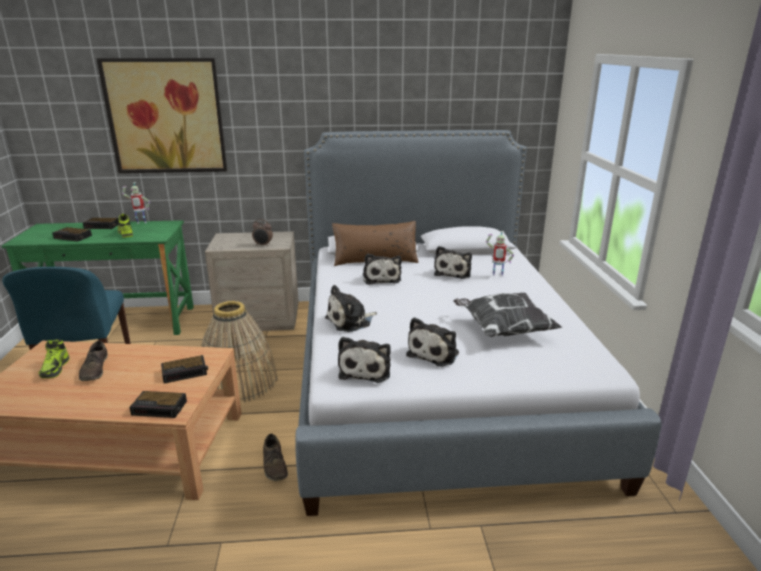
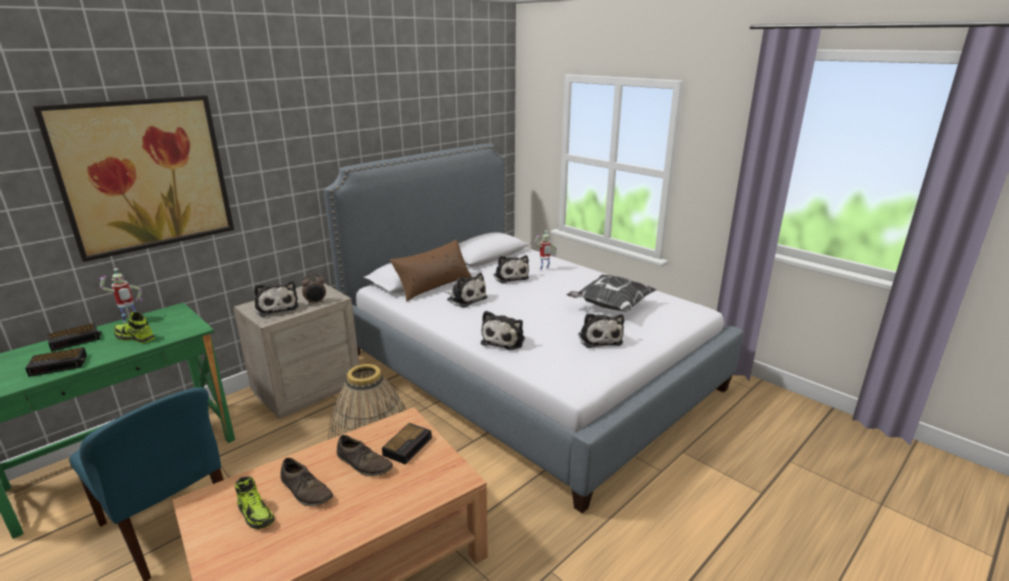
camera: 40 degrees left, 0 degrees up
(160, 408) = (441, 483): alarm clock -> none
(274, 464) = (507, 495): brown shoe -> brown shoe (364, 463)
(366, 369) = (578, 369): plush toy -> plush toy (276, 307)

